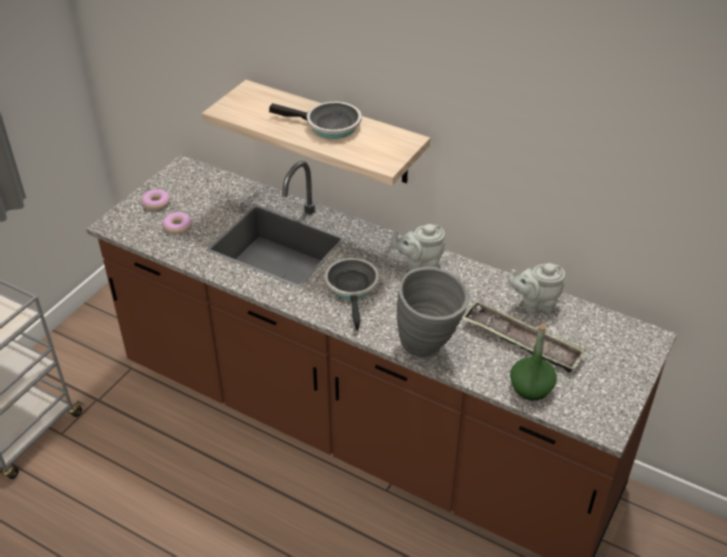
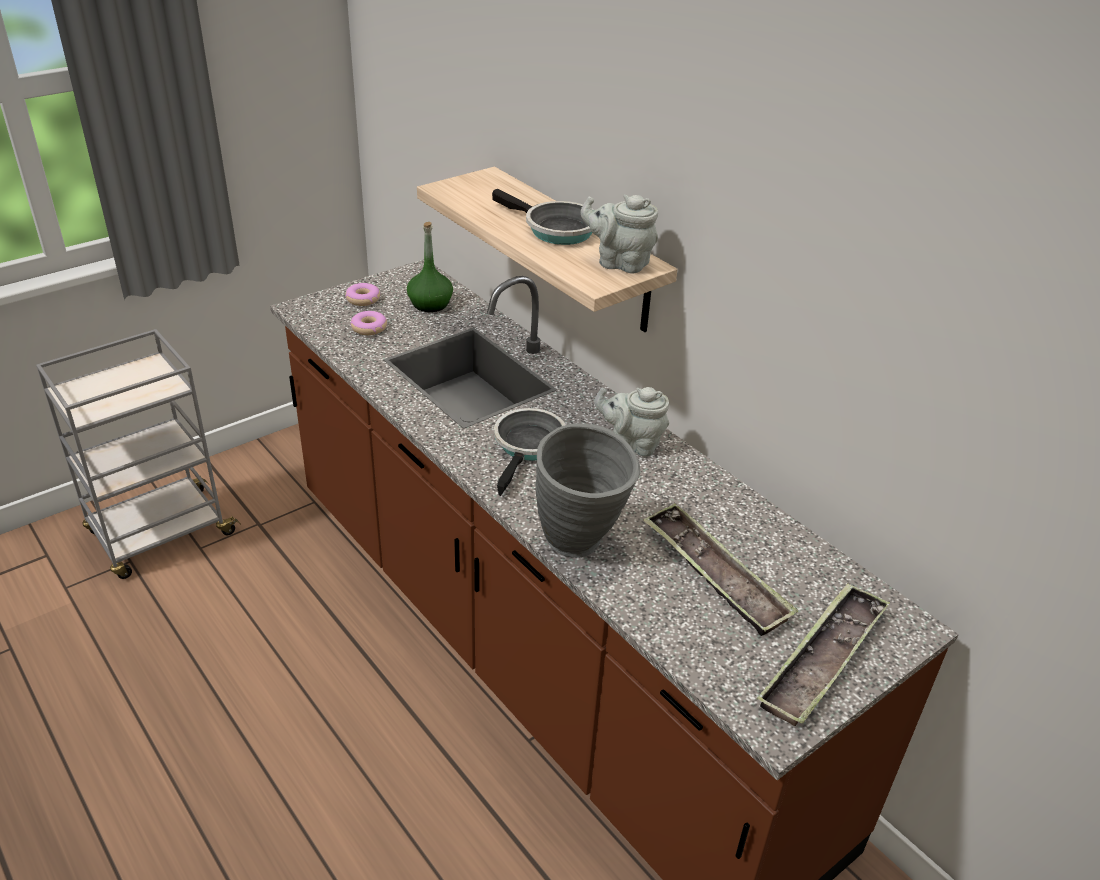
camera: 20 degrees right, 5 degrees down
(531, 388) = (692, 638): green bottle -> green bottle (430, 304)
(535, 304) = (761, 534): grey teapot -> grey teapot (619, 263)
(611, 376) = (822, 660): none -> tray

